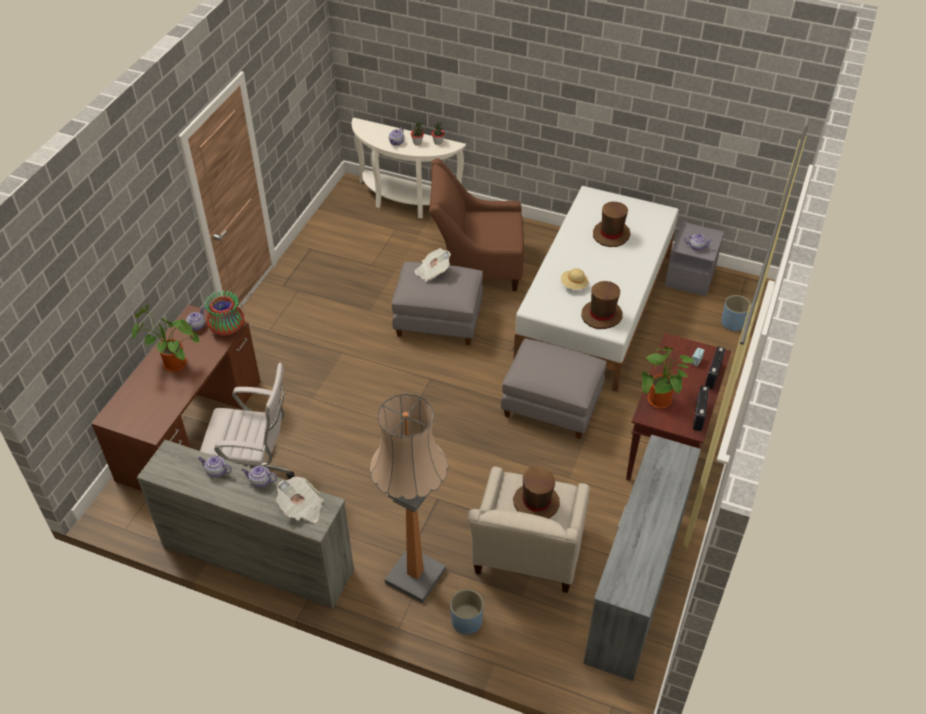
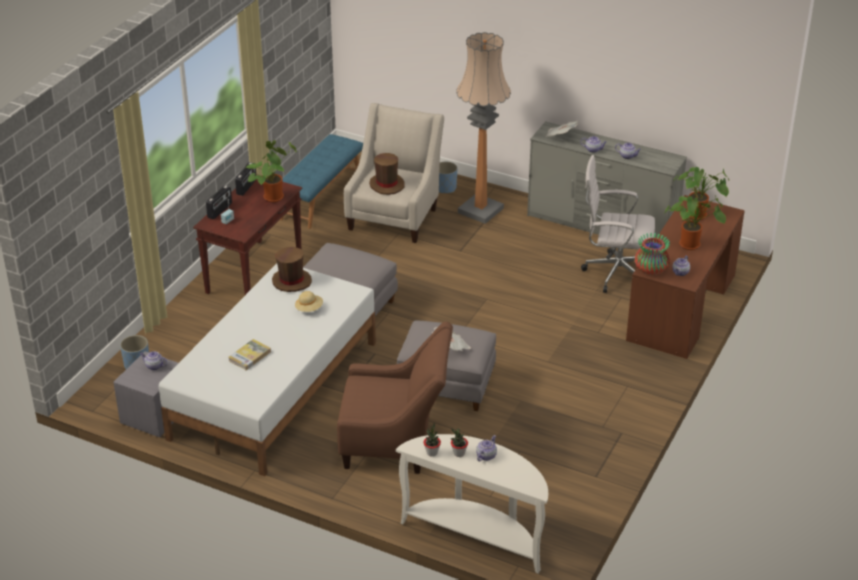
camera: 175 degrees left, 10 degrees down
(149, 410) = (699, 215): none -> potted plant
(611, 234) = (249, 356): brown hat -> book
(633, 588) = (320, 197): grey dresser -> blue bench

